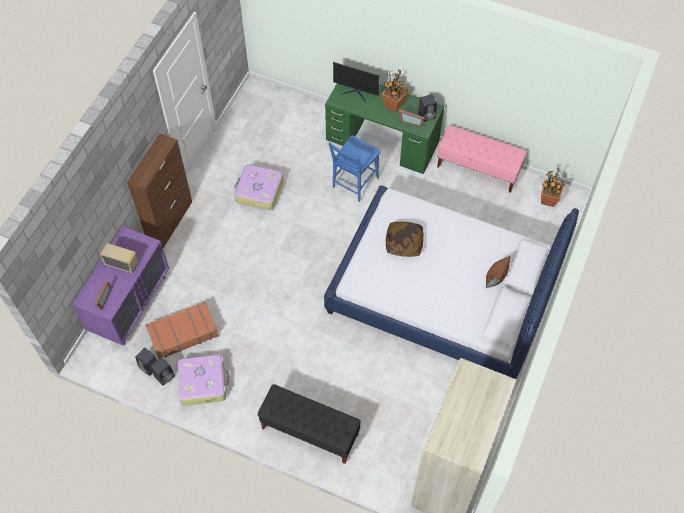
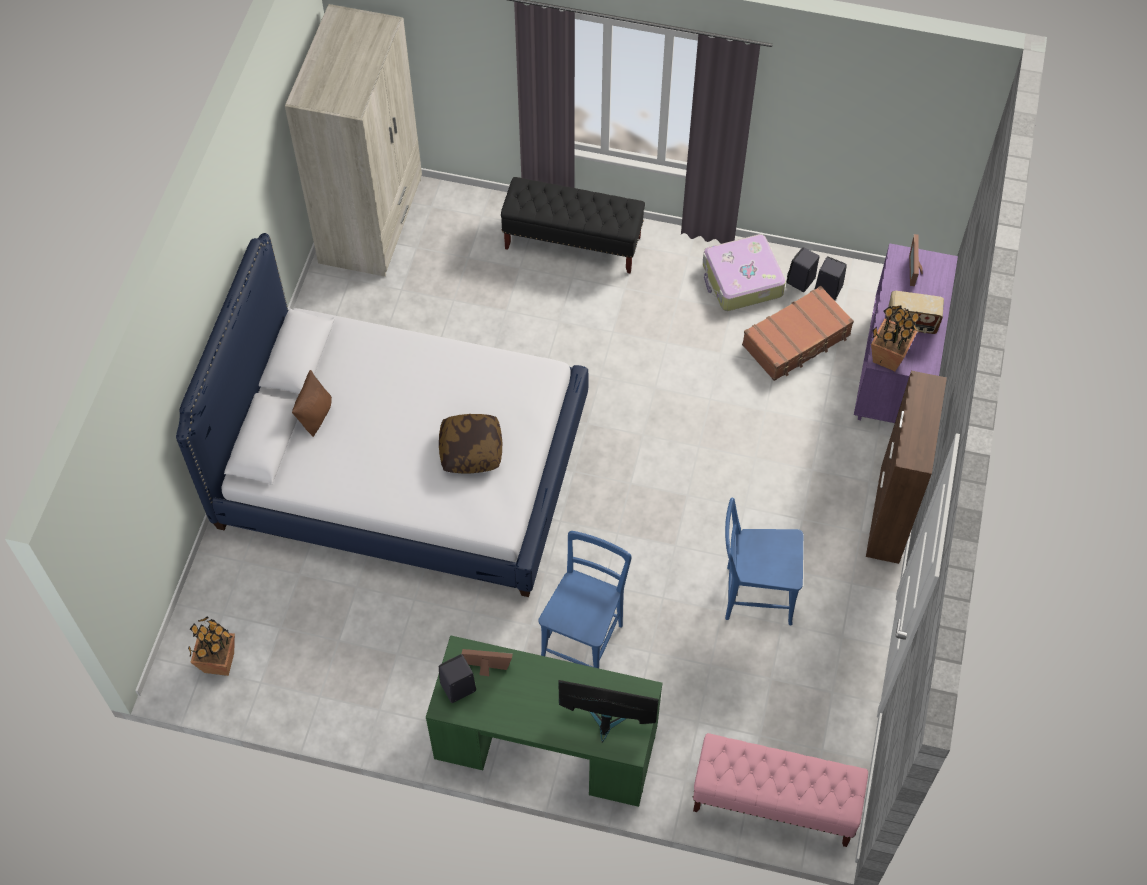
camera: 170 degrees right, 0 degrees up
(258, 191) = (754, 594): suitcase -> blue chair
(394, 105) = (525, 700): potted plant -> potted plant (888, 357)
(478, 169) = (352, 708): pink bench -> pink bench (774, 802)

